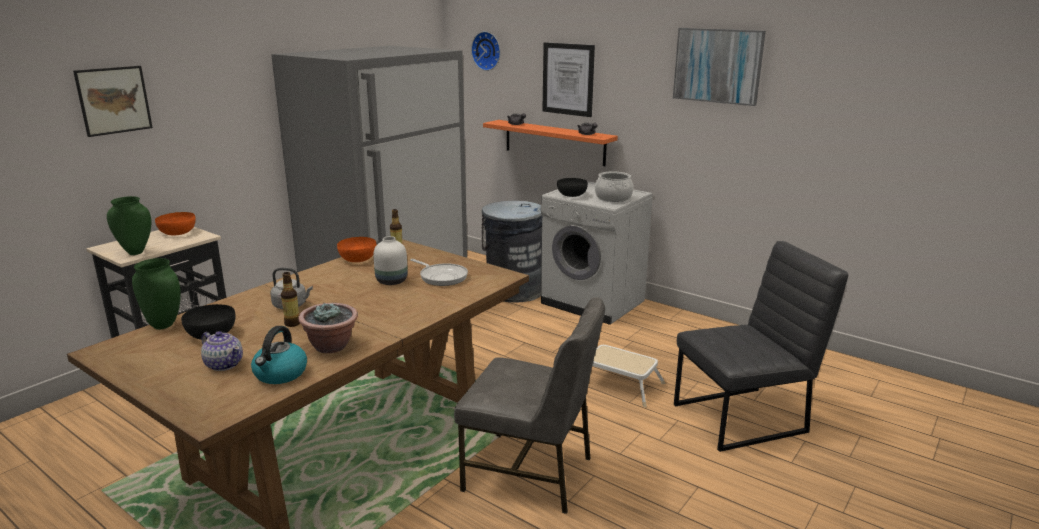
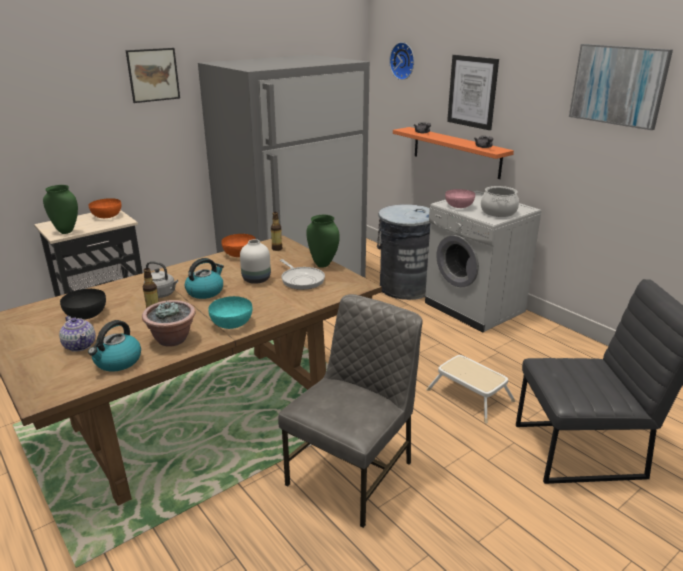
camera: 15 degrees right, 5 degrees up
(114, 100) = (57, 102): picture -> picture (153, 75)
(163, 326) = (55, 301): green vase -> green vase (322, 265)
(341, 298) = (205, 291): none -> kettle
(390, 324) = (232, 323): none -> turquoise bowl
(530, 473) = (353, 473): grey chair -> grey chair turned 90 degrees counterclockwise
(572, 195) = (459, 206): black bowl -> pink bowl

